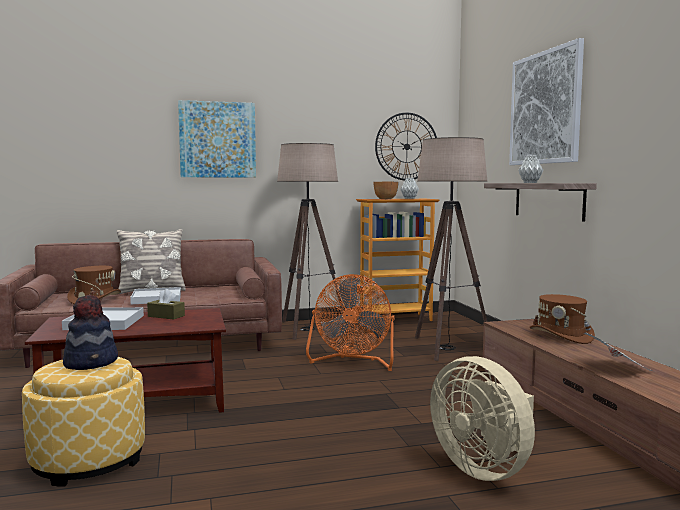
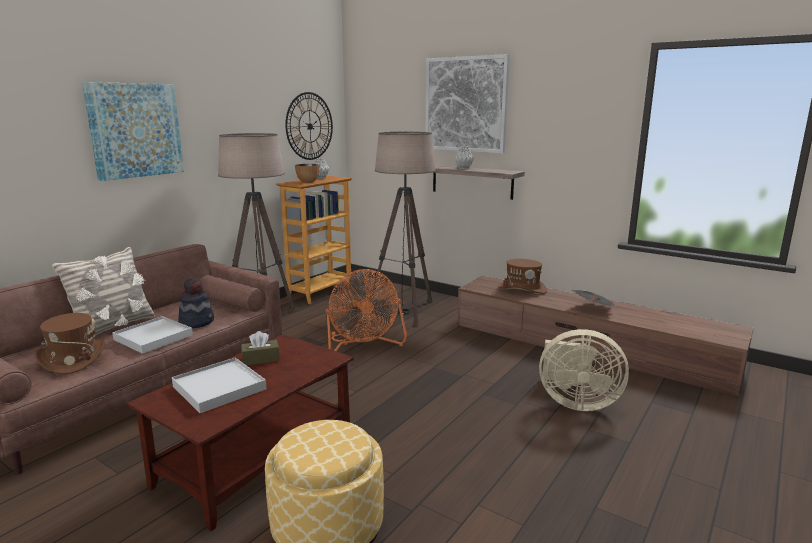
camera: 40 degrees left, 10 degrees up
(92, 363) = (326, 436): hat -> hat (197, 322)

